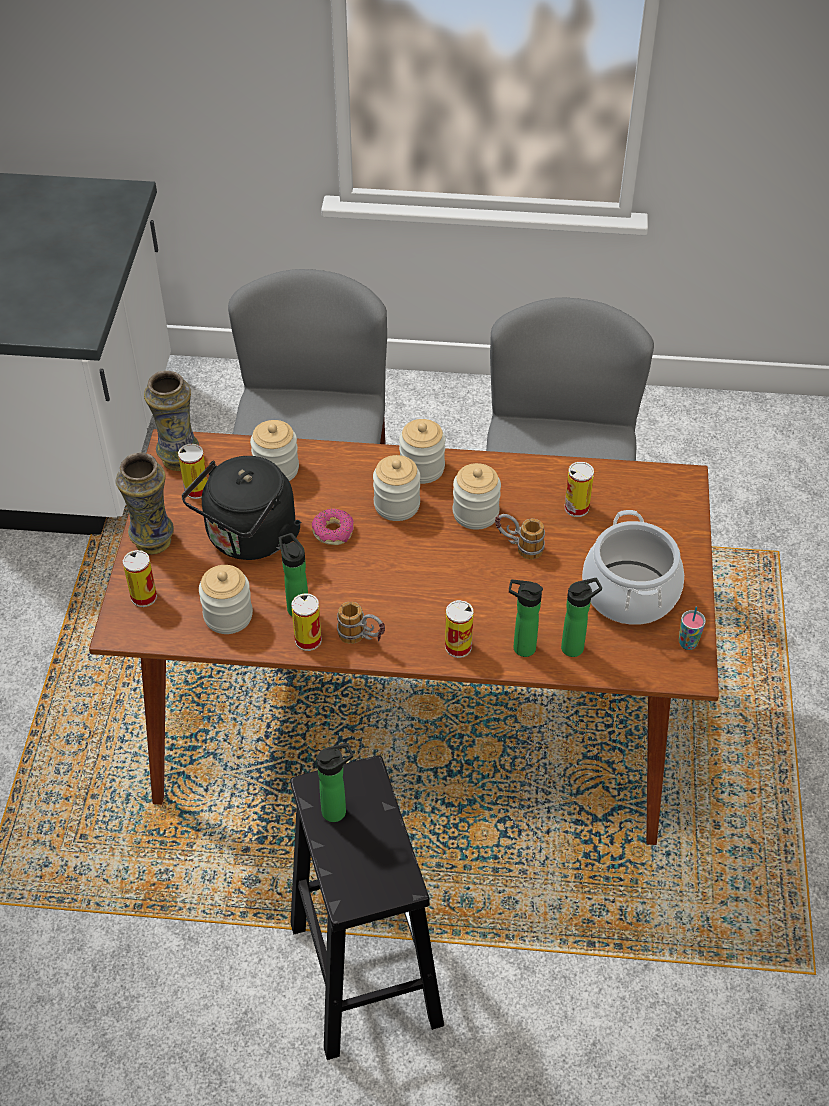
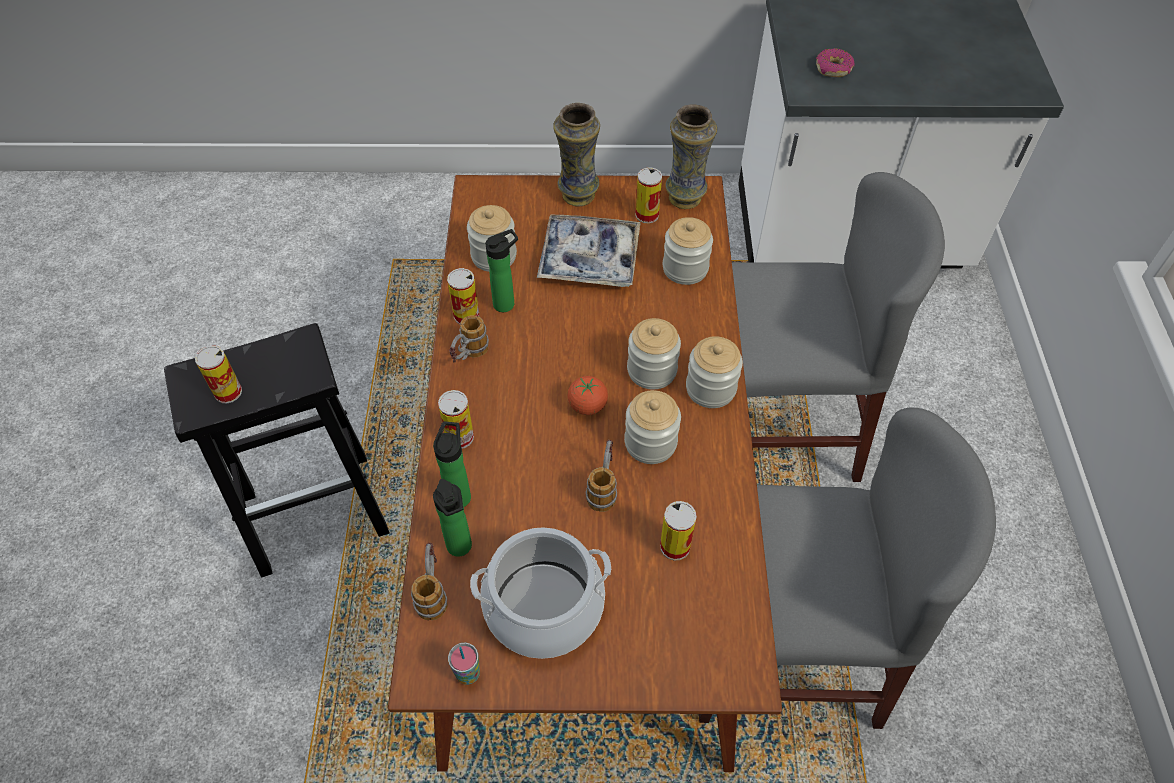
camera: 85 degrees right, 5 degrees up
(144, 596) = (513, 198): can -> can (228, 392)
(248, 539) = (589, 259): black kettle -> tray
(333, 532) = (606, 321): donut -> donut (833, 69)
(337, 810) = (277, 359): bottle -> none
(432, 552) = (587, 406): none -> tomato
(616, 666) = (433, 591): none -> mug

